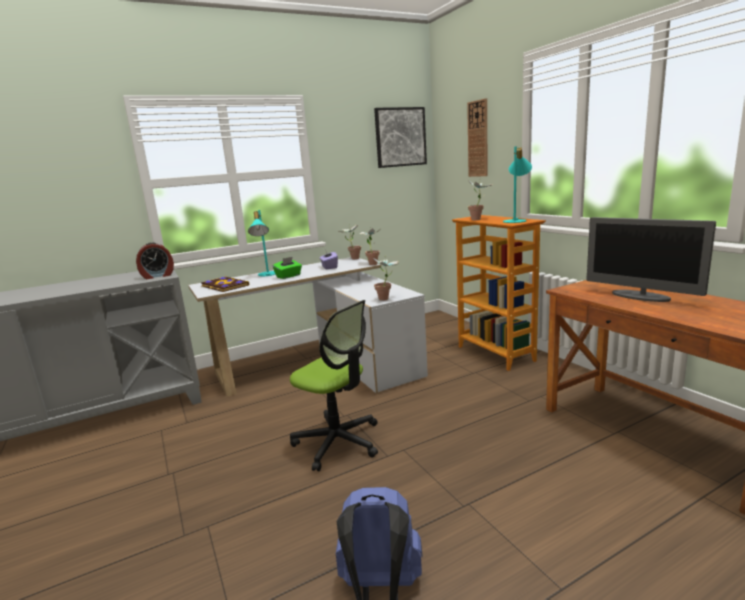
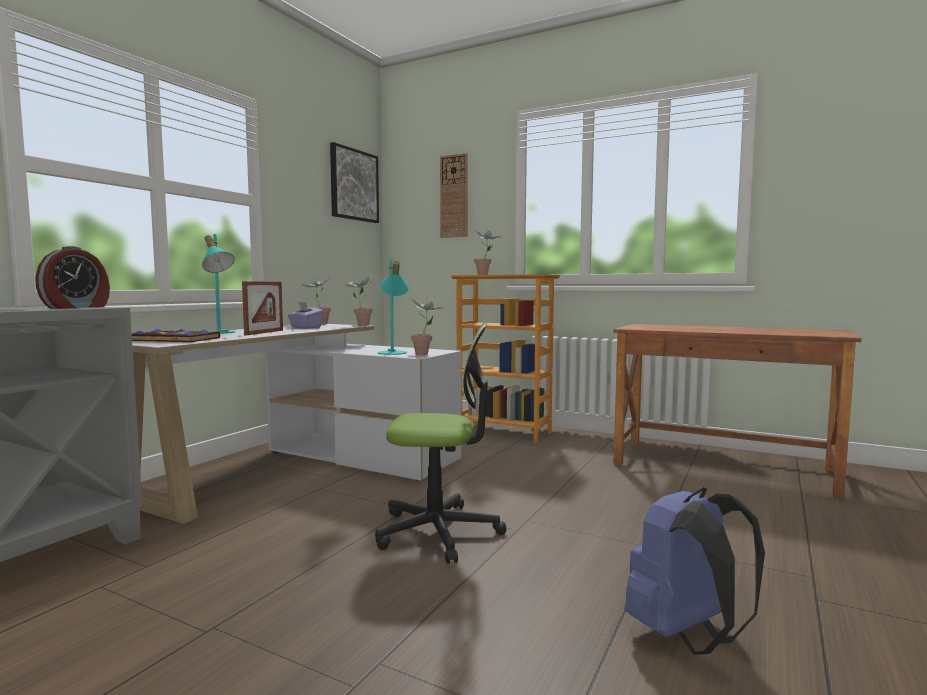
camera: 35 degrees left, 10 degrees down
(288, 276) = (264, 332): green tissue box -> picture frame
(516, 220) = (532, 274): turquoise table lamp -> turquoise table lamp (393, 352)
(640, 296) = (698, 328): monitor -> none

